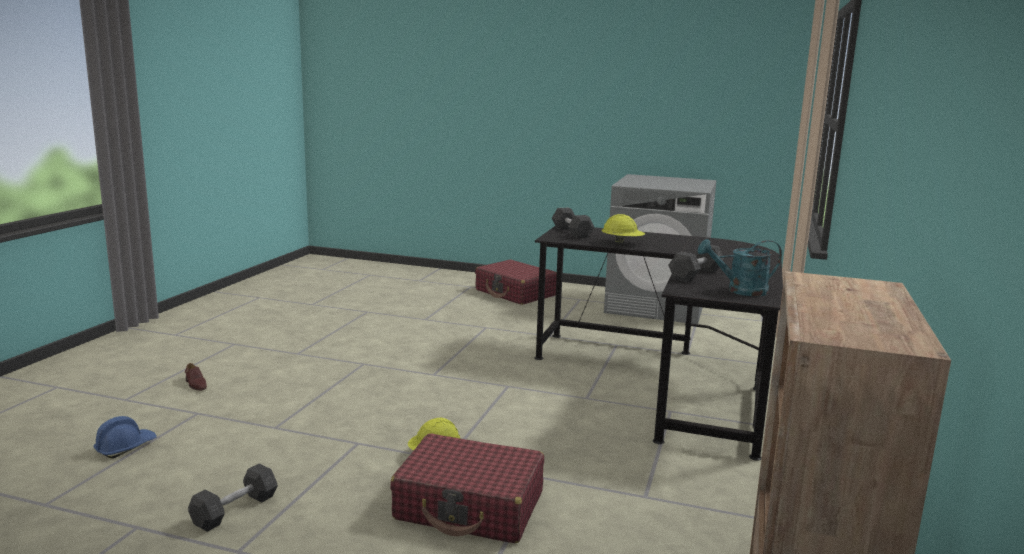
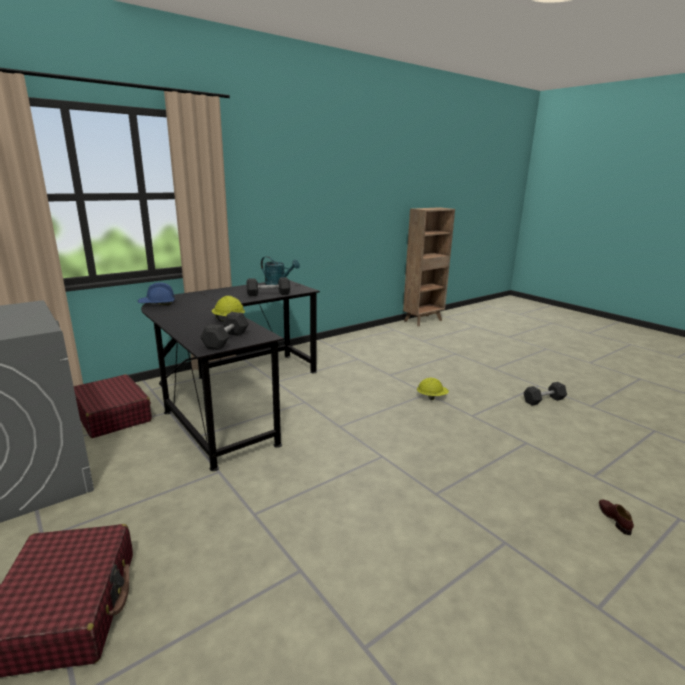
camera: 145 degrees left, 5 degrees up
(125, 447) = (634, 457): blue hard hat -> blue hard hat (157, 303)
(470, 506) = (433, 374): red suitcase -> red suitcase (112, 415)

